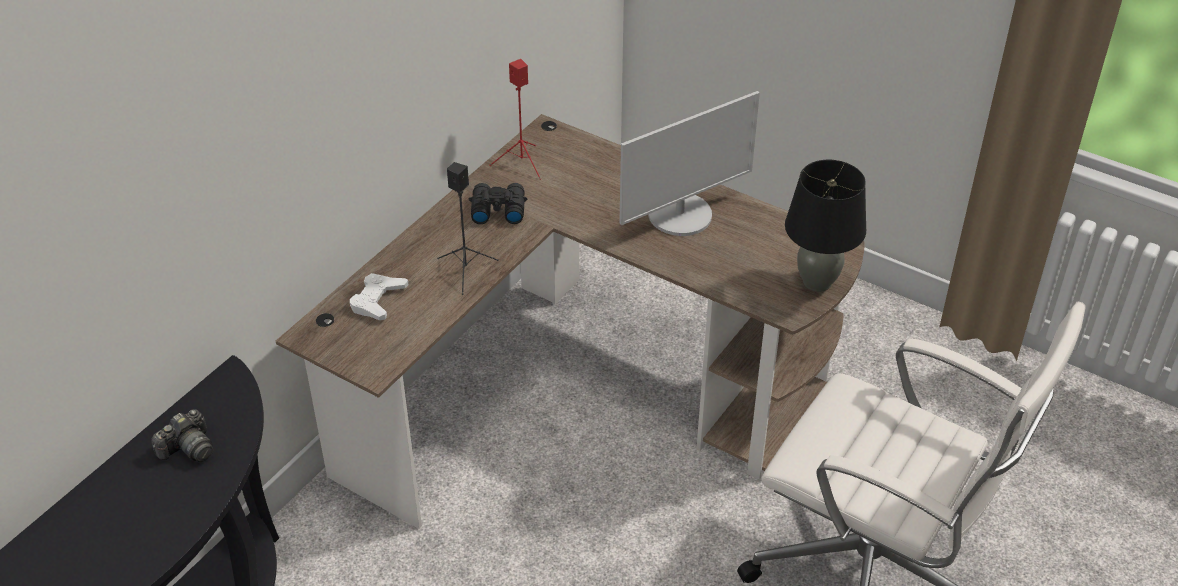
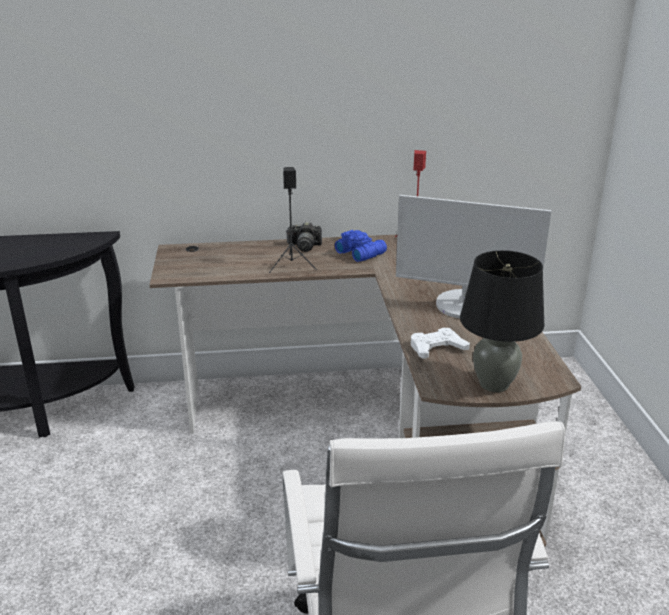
camera: 50 degrees right, 15 degrees down
(188, 449) = (31, 248): camera -> camera (304, 246)
(378, 300) = (228, 254): white game controller -> white game controller (437, 348)
(497, 209) = (360, 252): black binoculars -> blue binoculars

